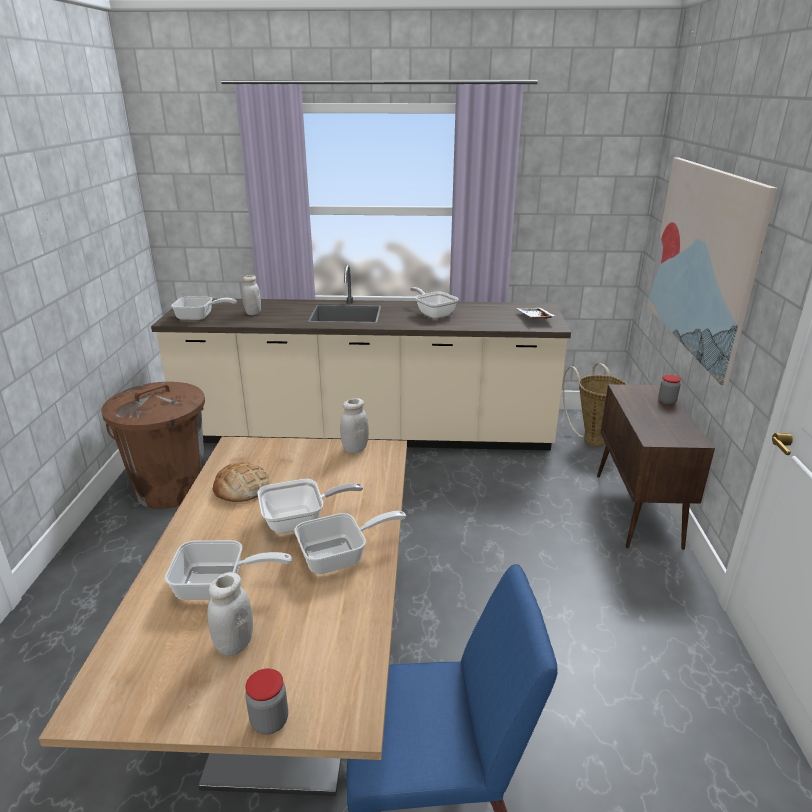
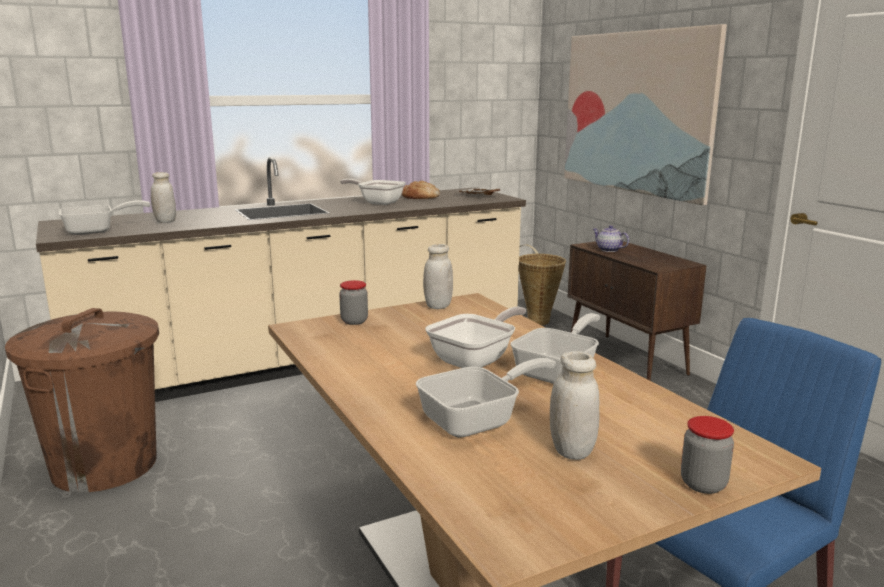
camera: 30 degrees left, 10 degrees down
(241, 487) = (366, 353): bread -> bread (420, 197)
(635, 401) = (608, 250): none -> teapot
(667, 401) = (631, 247): jar -> jar (354, 321)

